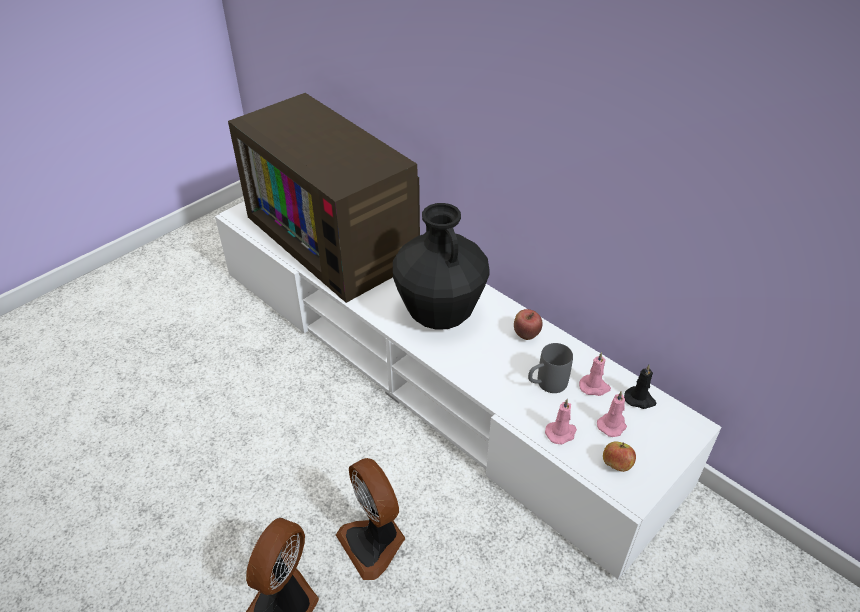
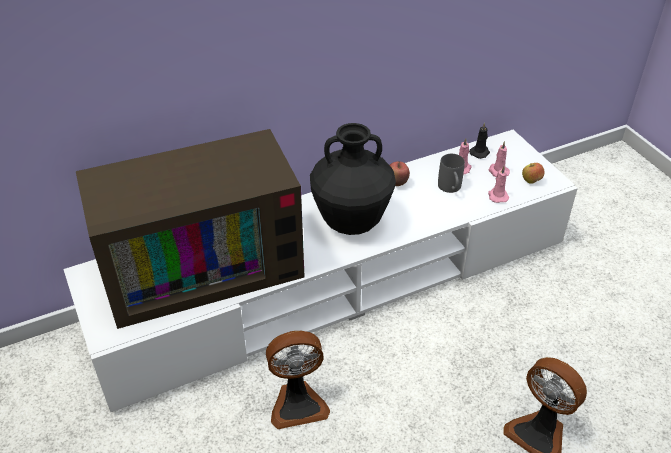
camera: 70 degrees left, 0 degrees up
(374, 543) = (499, 364): fan -> fan (298, 403)

